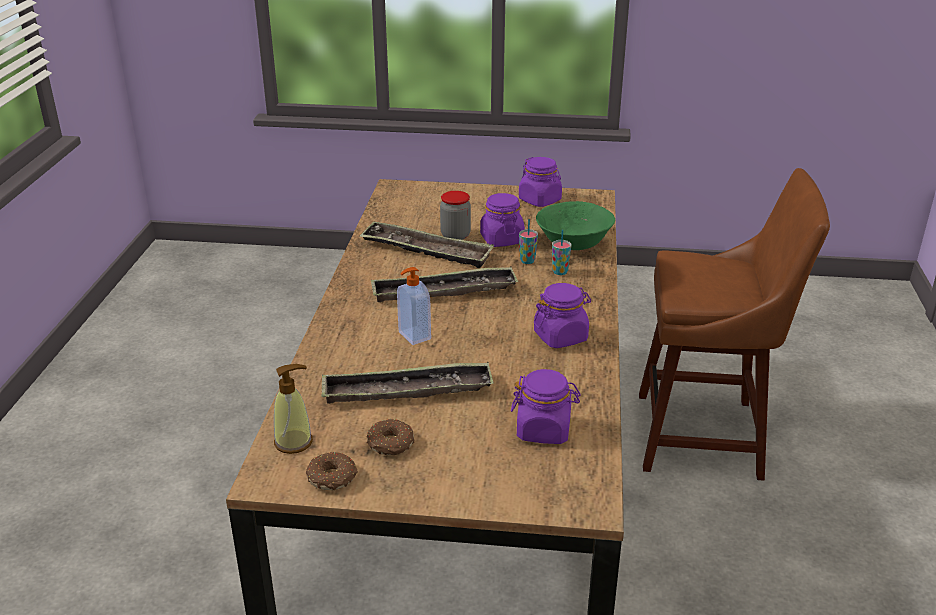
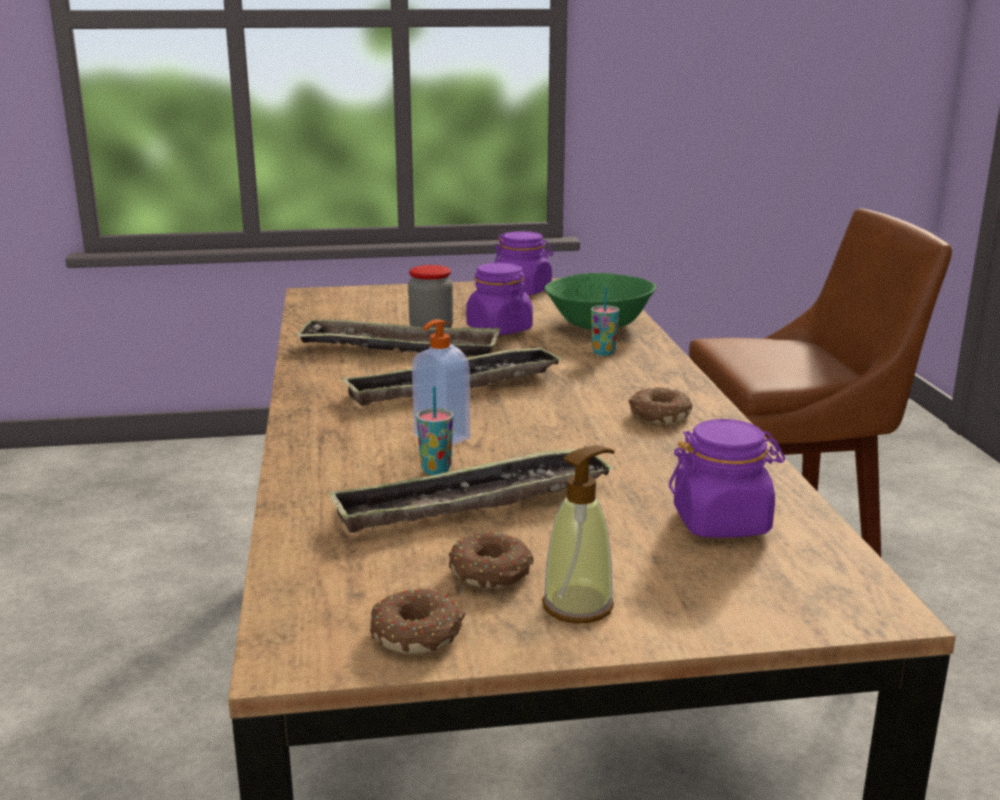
camera: 15 degrees left, 10 degrees down
(294, 442) = (318, 593): soap dispenser -> soap dispenser (578, 605)
(527, 261) = (550, 346): cup -> cup (436, 470)
(561, 337) = (658, 416): purple jar -> donut

